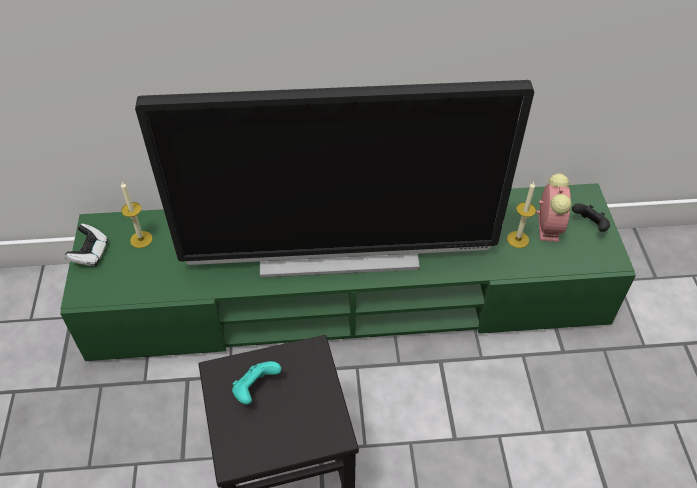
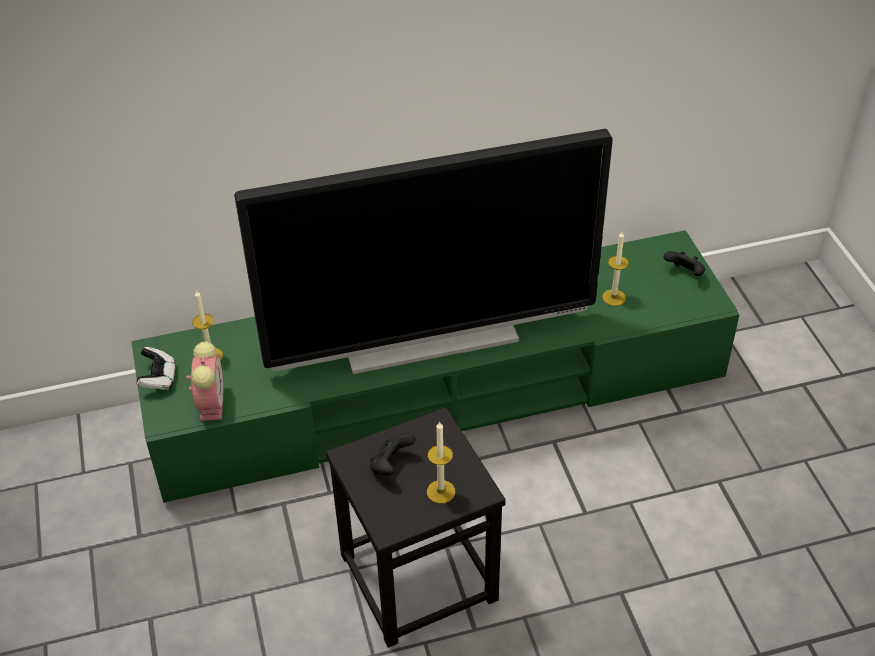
camera: 10 degrees left, 5 degrees down
(255, 389) = (391, 465): turquoise game controller -> black game controller
(296, 428) = (441, 491): none -> candle
(547, 226) = (641, 280): alarm clock -> alarm clock (211, 402)

